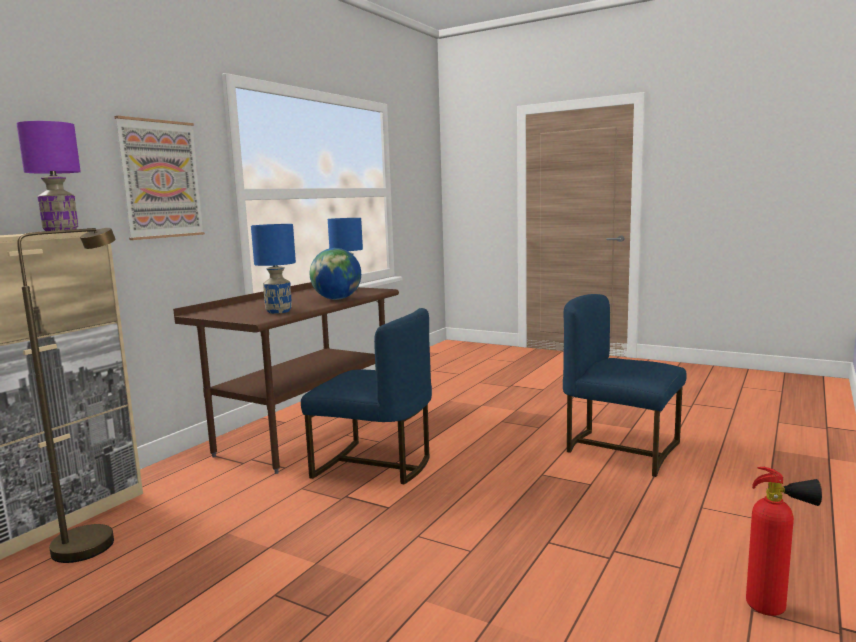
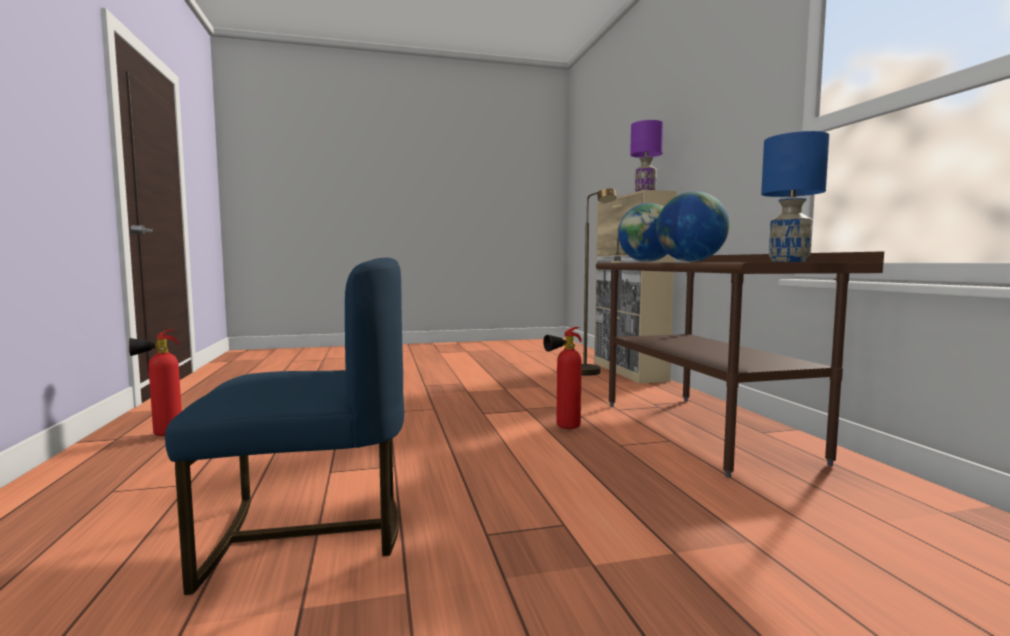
camera: 135 degrees right, 5 degrees down
(161, 179) = (734, 135): picture -> none
(279, 311) = (646, 262): blue table lamp -> globe
(375, 465) = (563, 428): blue chair -> fire extinguisher

